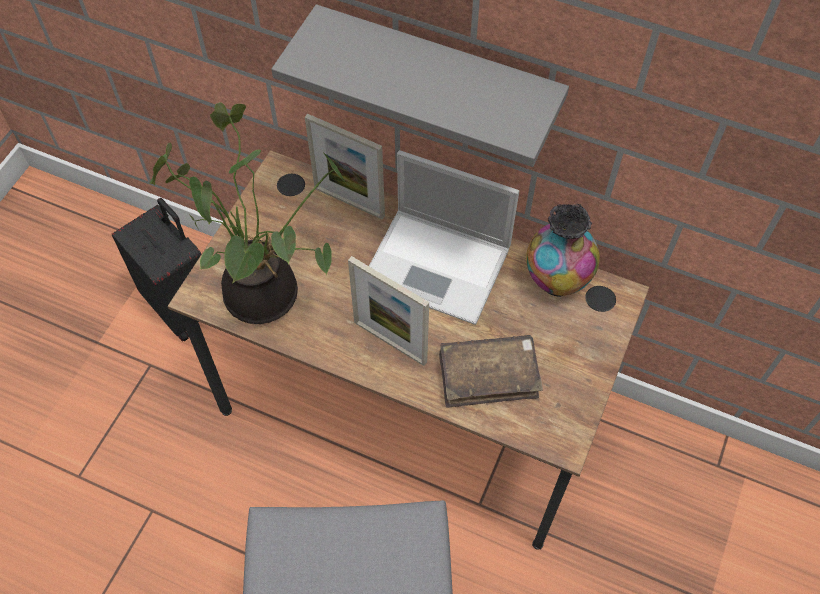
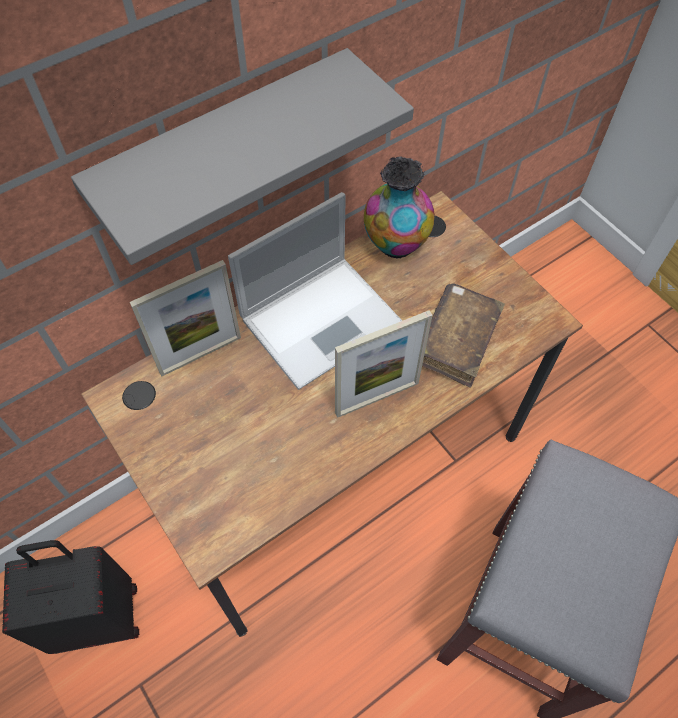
camera: 60 degrees left, 0 degrees up
(266, 290) = (248, 478): potted plant -> none

